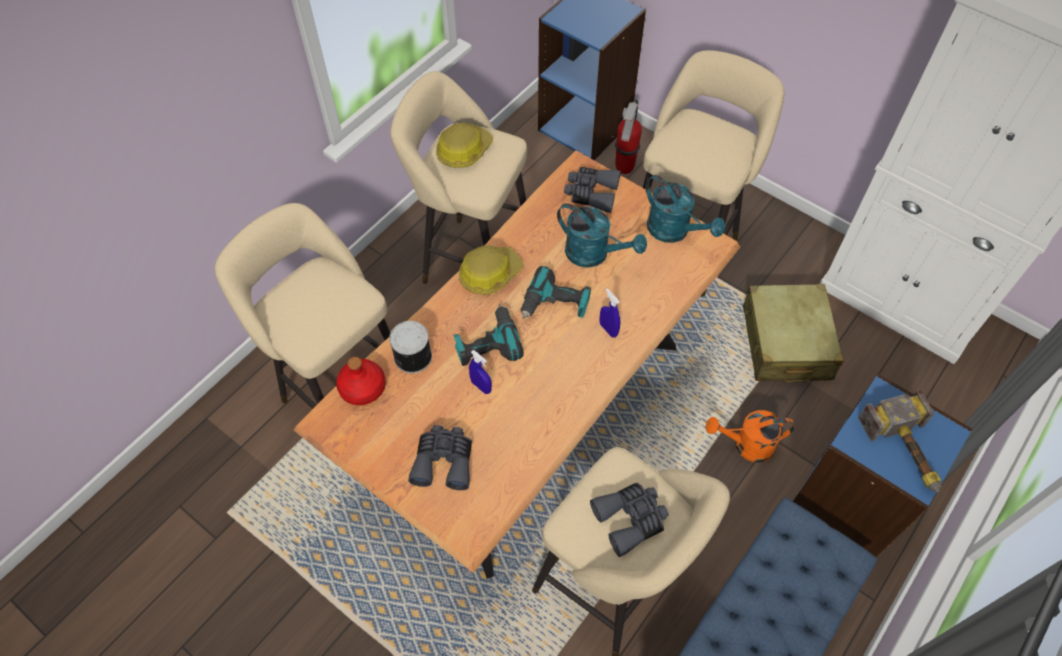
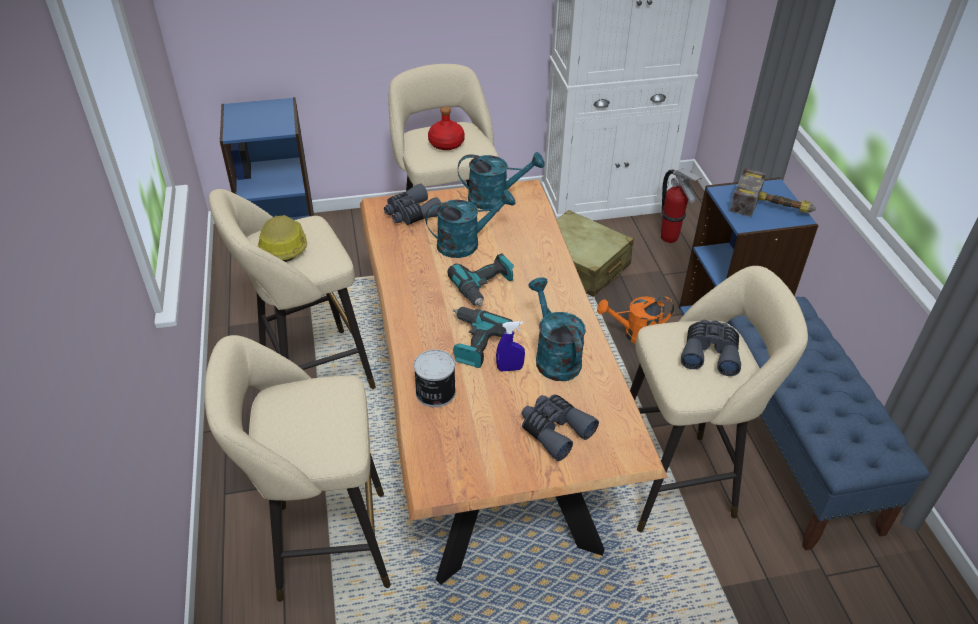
camera: 50 degrees left, 15 degrees down
(362, 388) = (428, 441): red bottle -> red bottle (446, 144)
(489, 274) = (413, 304): hard hat -> none
(523, 406) = (554, 356): none -> turquoise watering can
(608, 329) = (538, 275): blue spray bottle -> none
(624, 168) = (346, 243): fire extinguisher -> fire extinguisher (669, 238)
(746, 445) = (635, 335): orange watering can -> orange watering can turned 45 degrees clockwise

